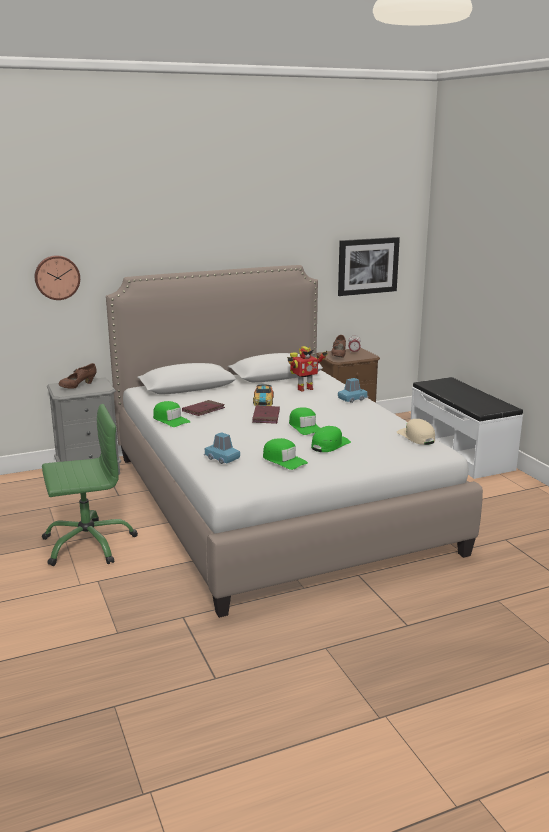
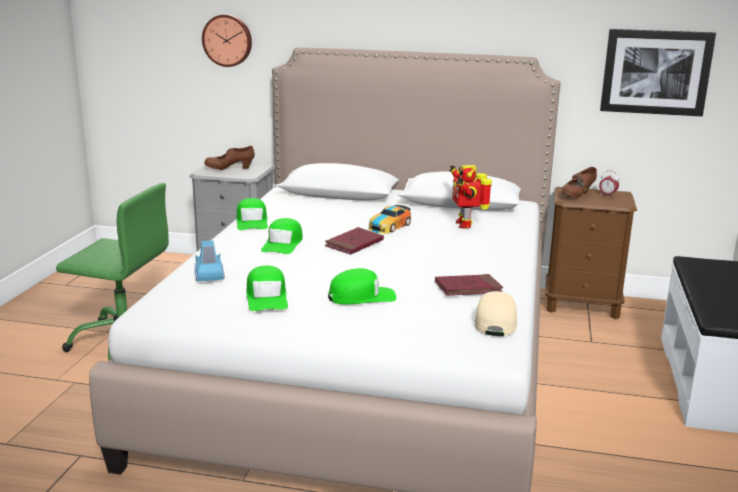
camera: 35 degrees right, 0 degrees up
(203, 410) = (305, 220): red book -> red book (468, 288)
(304, 388) = (465, 224): toy robot -> toy robot turned 75 degrees clockwise
(305, 427) = (374, 267): green cap -> green cap (283, 244)
(352, 399) = (504, 250): blue toy car -> none

